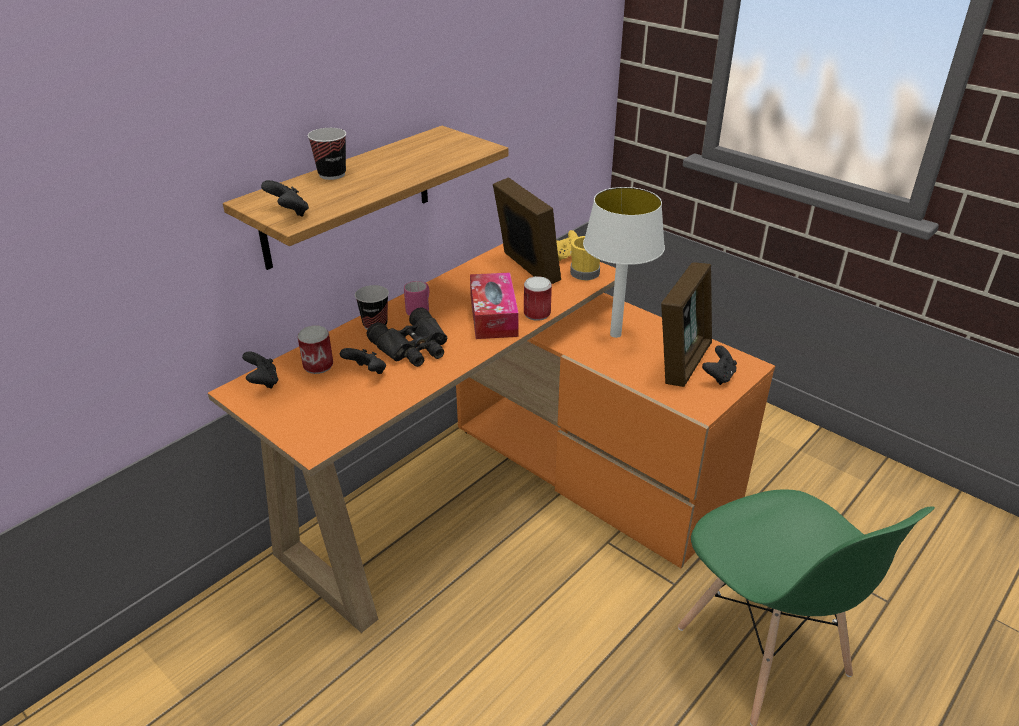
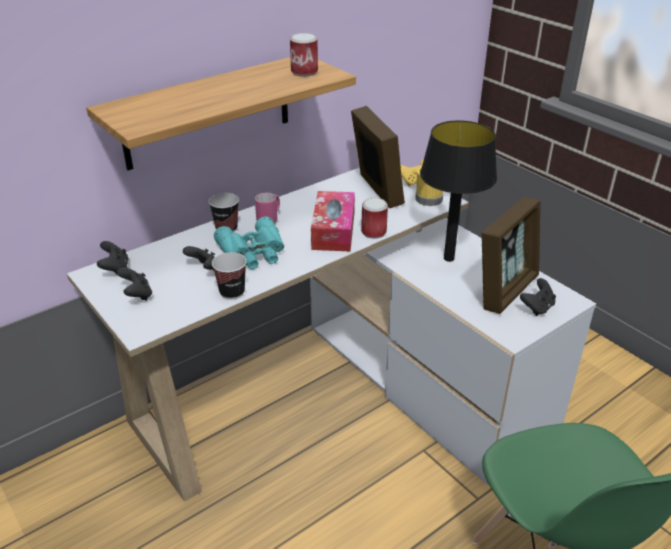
camera: 10 degrees right, 0 degrees up
(289, 213) = (137, 120): black game controller -> black game controller (137, 295)
(318, 365) = (166, 259): can -> can (304, 72)
(332, 174) = (189, 89): cup -> cup (232, 292)
(413, 347) = (254, 252): black binoculars -> turquoise binoculars
(506, 493) = (340, 393): orange desk -> white desk
(615, 334) = (448, 258): white table lamp -> black table lamp

